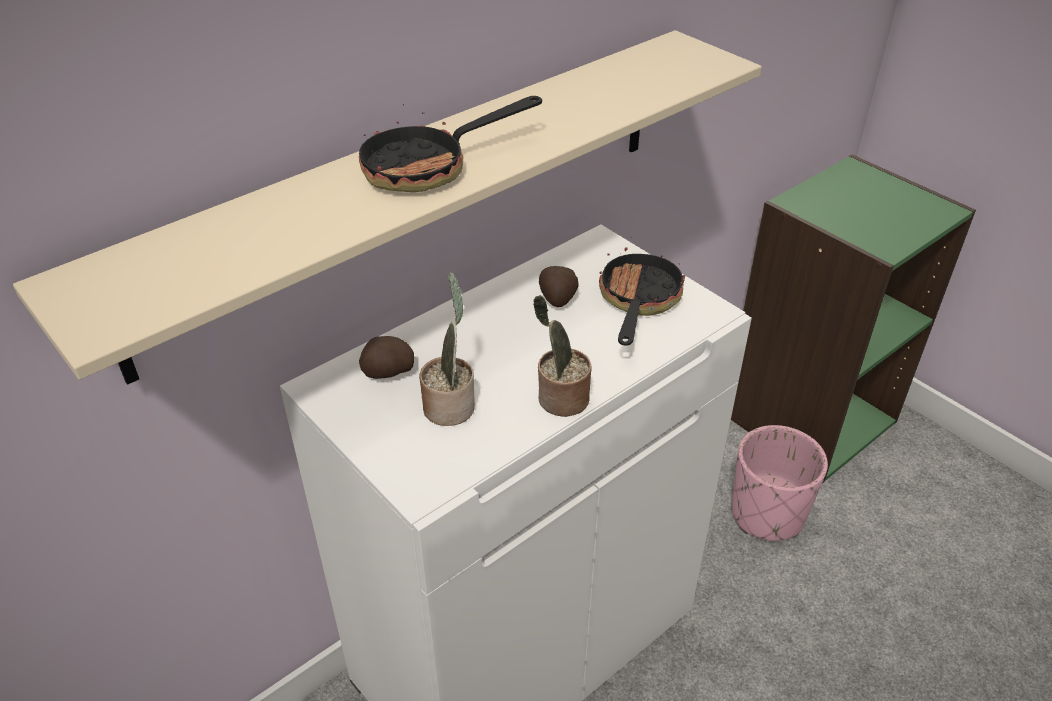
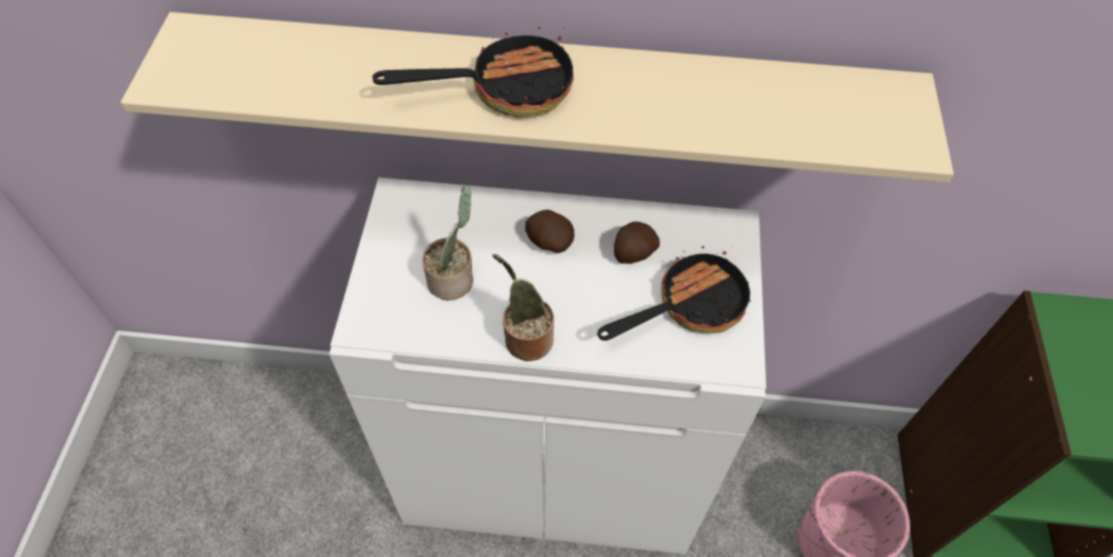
camera: 45 degrees right, 15 degrees up
(388, 372) = (448, 221): potato -> potato (548, 242)
(430, 167) = (505, 88): frying pan -> frying pan turned 150 degrees clockwise

